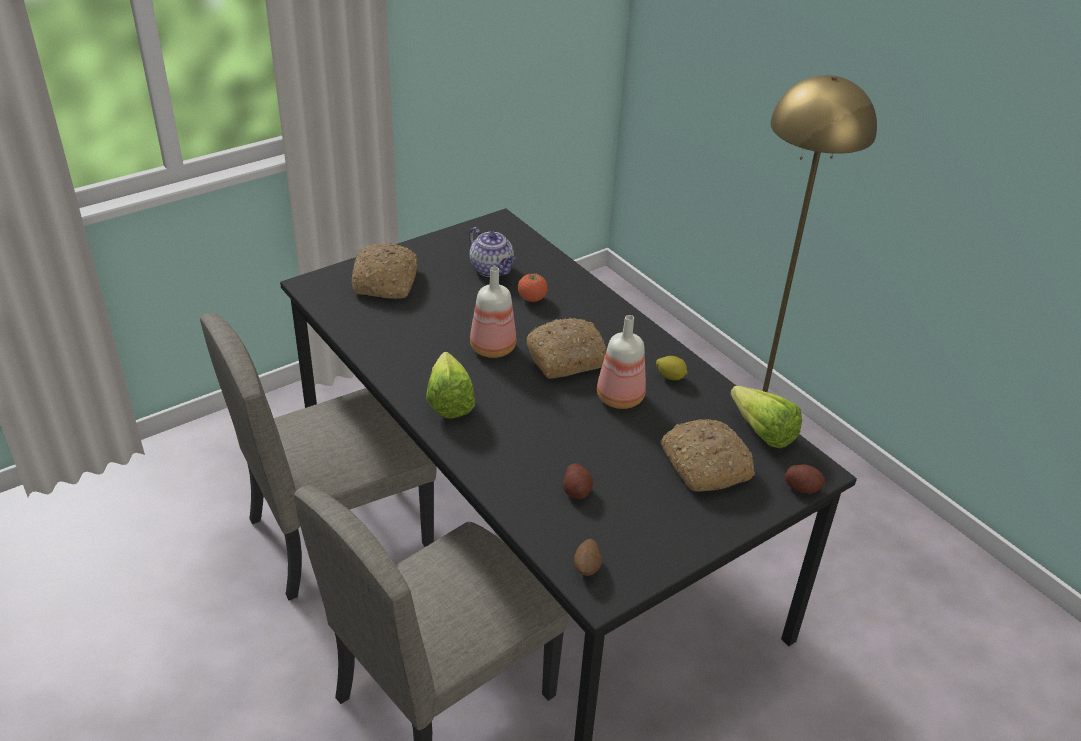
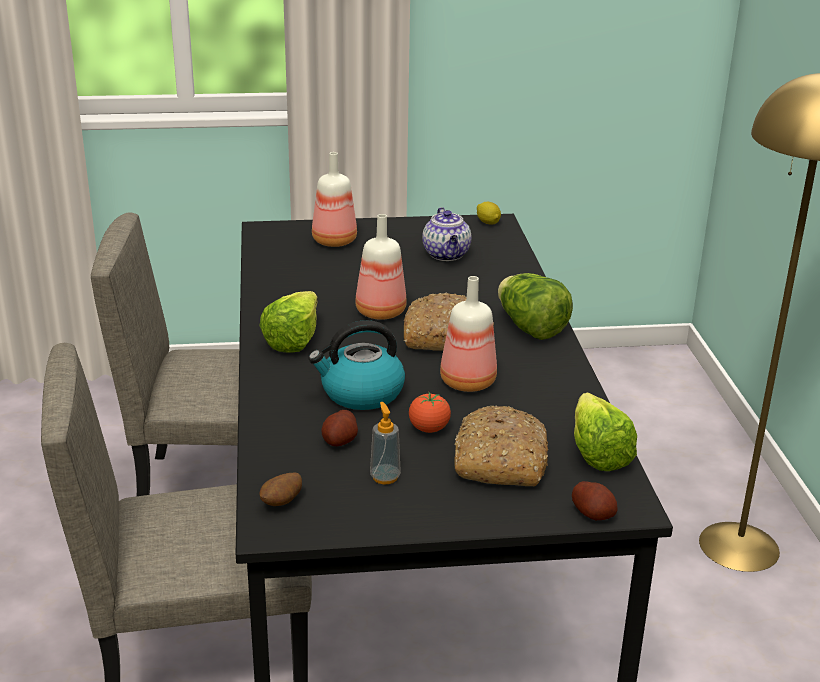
camera: 30 degrees right, 10 degrees down
(386, 282) = (334, 242): bread -> bottle
(532, 299) = (462, 285): tomato -> tomato (429, 429)
(551, 437) = (361, 393): none -> kettle
(620, 327) = (530, 328): none -> lettuce
(639, 512) = (385, 477): none -> soap dispenser
(670, 377) = (542, 380): lemon -> lemon (488, 223)

